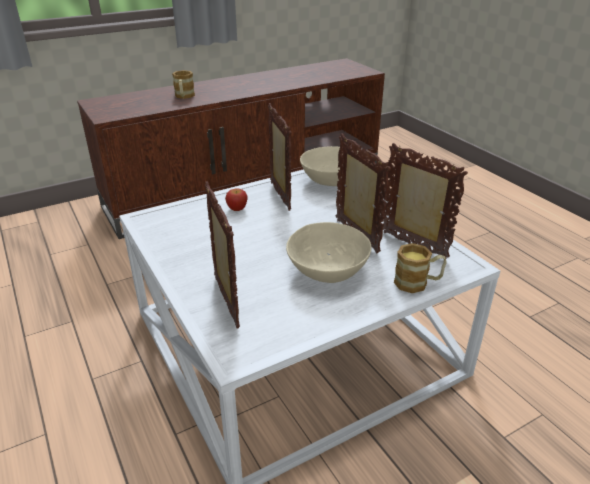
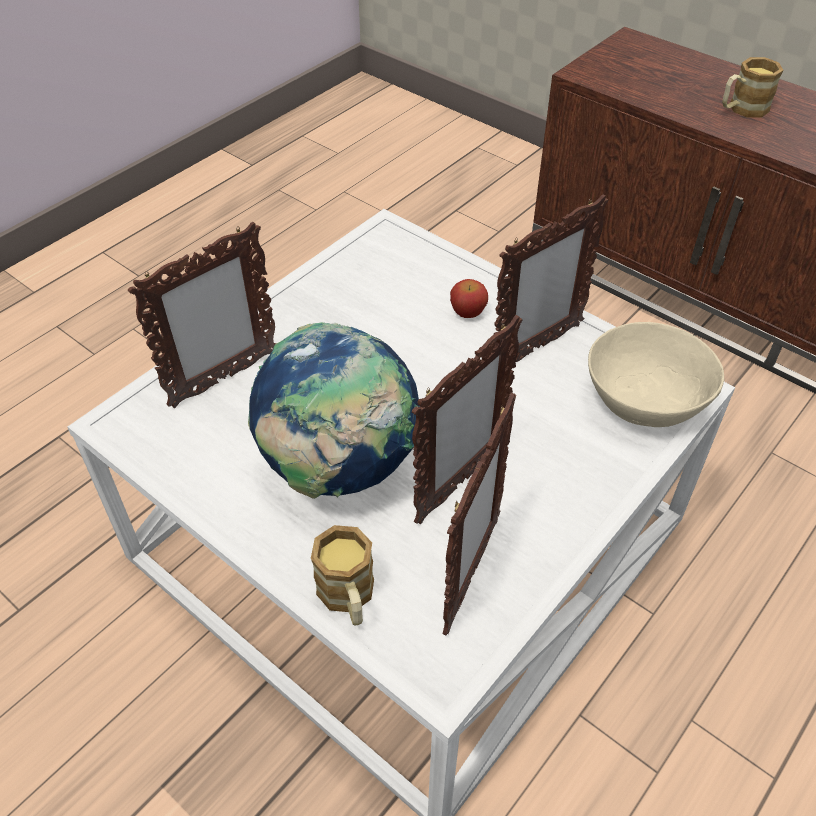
camera: 70 degrees right, 15 degrees up
(328, 271) = (339, 469): beige bowl -> globe

